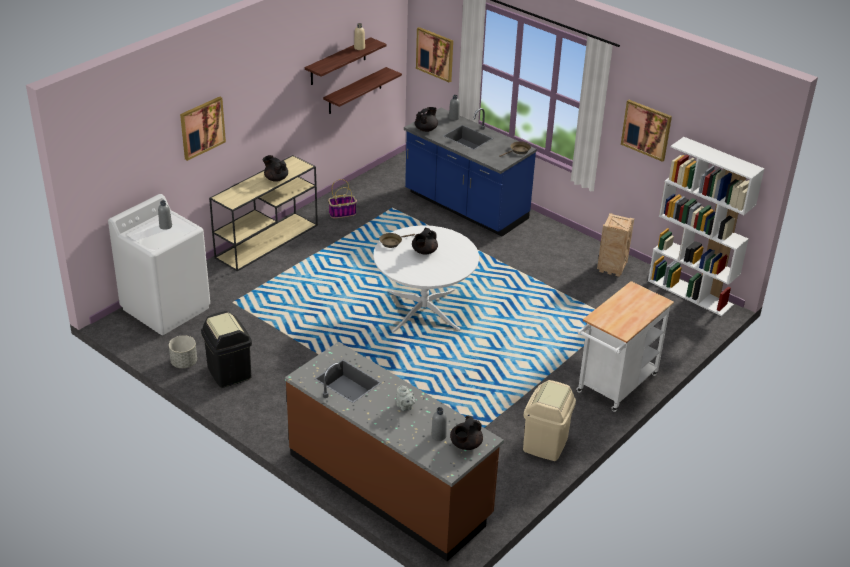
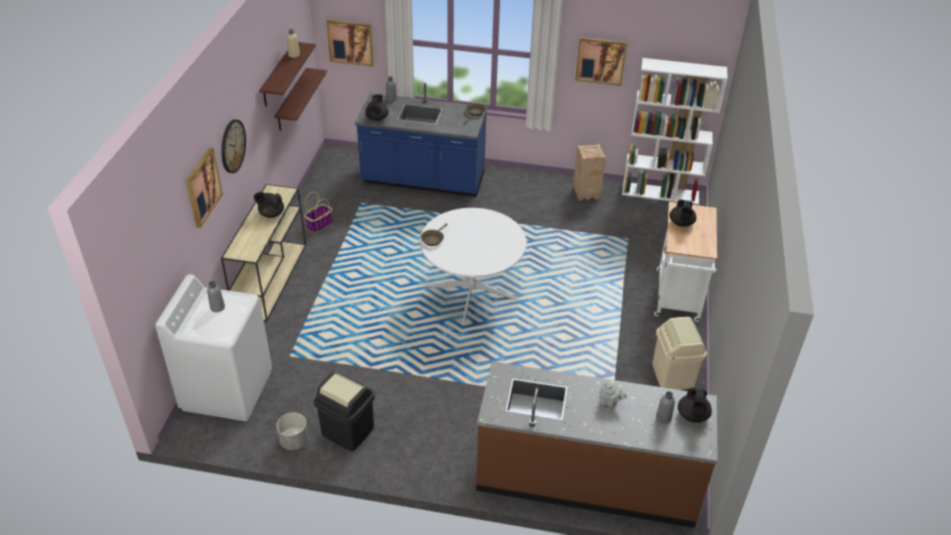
camera: 30 degrees left, 5 degrees up
(253, 105) = (232, 146): none -> wall clock
(424, 251) = (469, 238): black teapot -> black teapot (681, 223)

